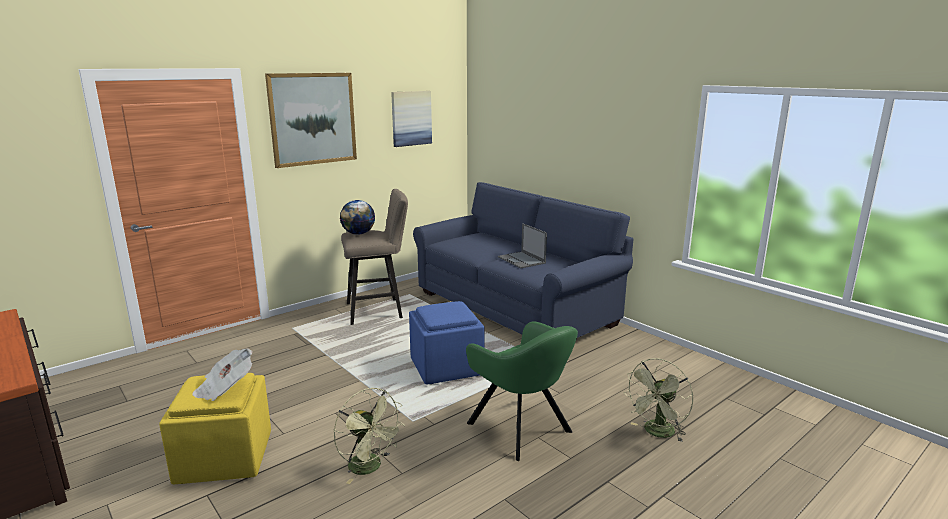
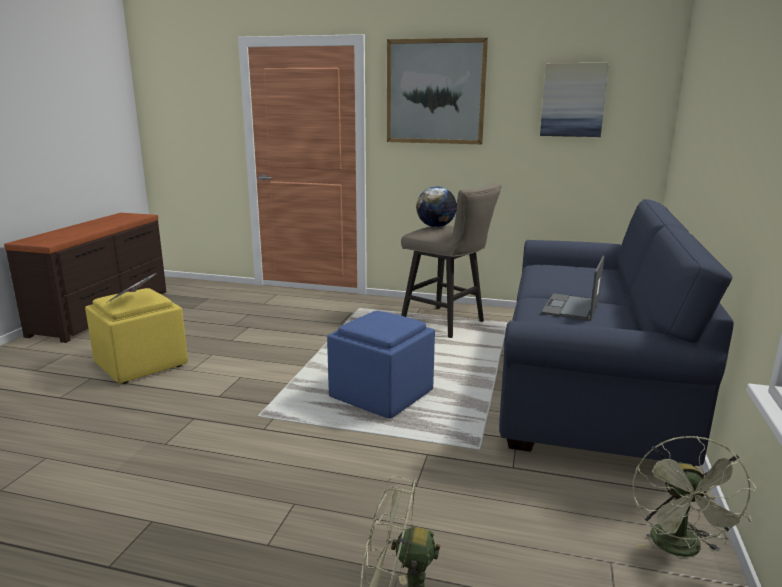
camera: 55 degrees right, 0 degrees up
(370, 468) = (164, 425): green fan -> green fan (680, 549)
(522, 429) = (301, 486): green armchair -> none

